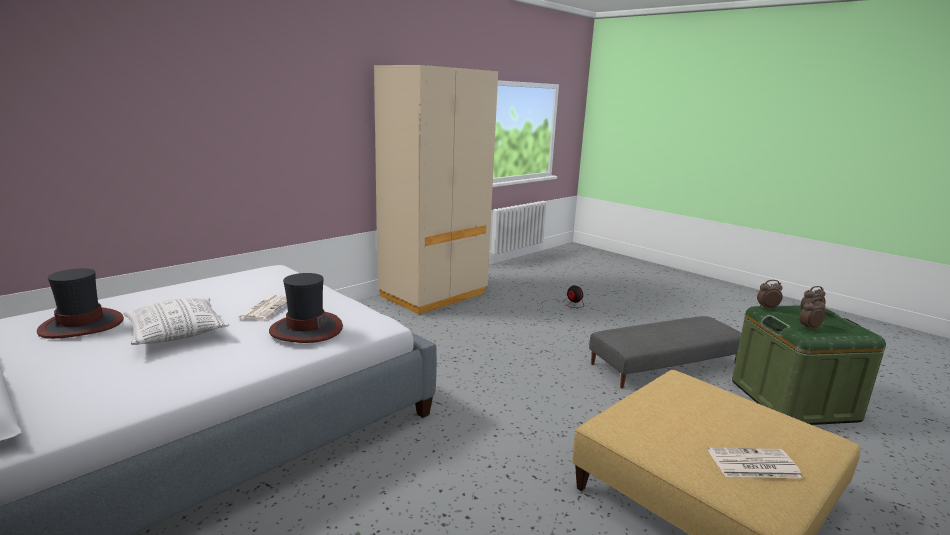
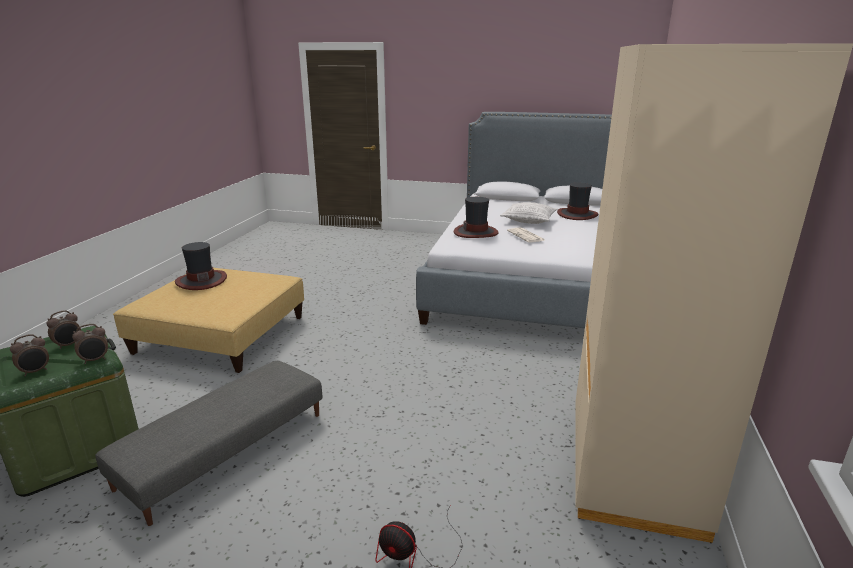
camera: 150 degrees right, 5 degrees up
(752, 464) = (201, 280): newspaper -> hat

